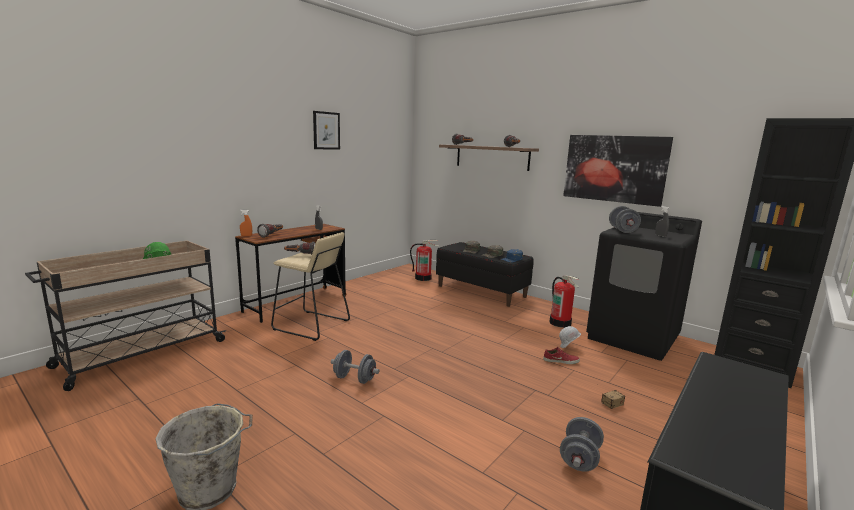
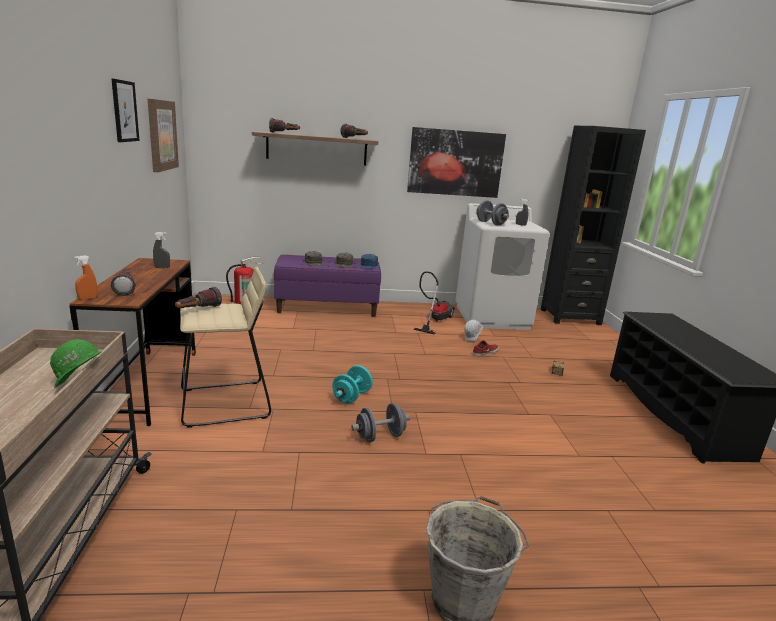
camera: 45 degrees left, 5 degrees up
(375, 147) = (161, 135): none -> picture
(385, 349) = (352, 397): none -> turquoise dumbbell
(481, 291) = (327, 307): black bench -> purple bench
(560, 323) = (434, 320): fire extinguisher -> vacuum cleaner
(579, 458) = (599, 417): grey dumbbell -> none
(633, 338) = (492, 317): black washing machine -> white washing machine

